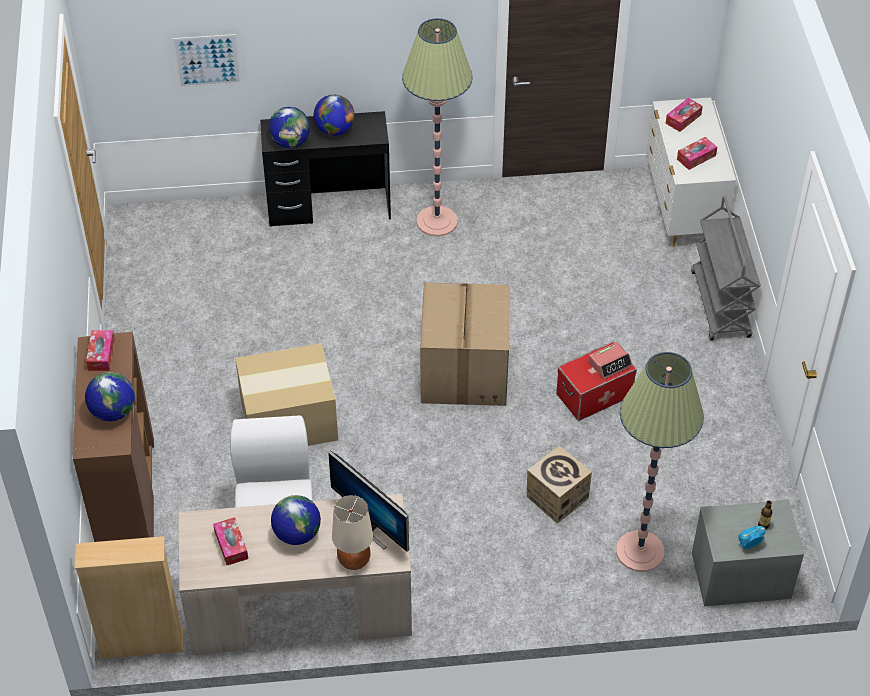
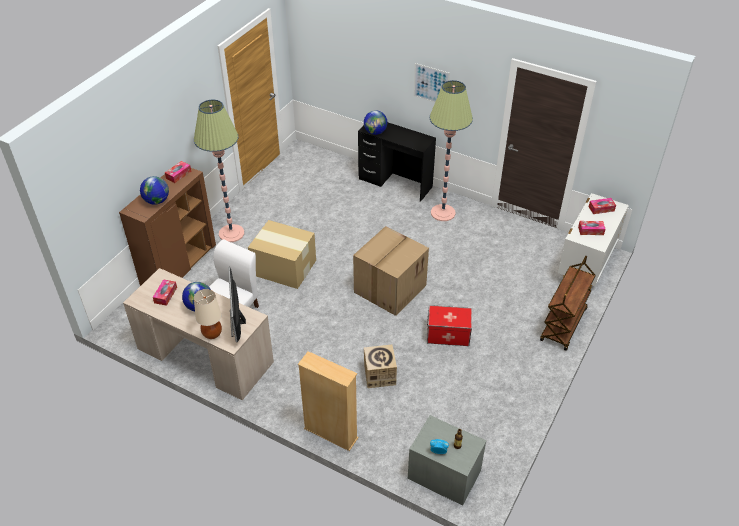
camera: 35 degrees right, 5 degrees down
(141, 644) = (122, 331): beige bookcase -> beige bookcase (331, 433)
(207, 61) = (349, 70): picture -> picture (431, 84)
(335, 130) = (402, 135): globe -> none
(610, 364) = (458, 318): alarm clock -> none
(640, 551) = (398, 428): floor lamp -> floor lamp (231, 233)
(720, 305) = (563, 325): grey cart -> brown cart

